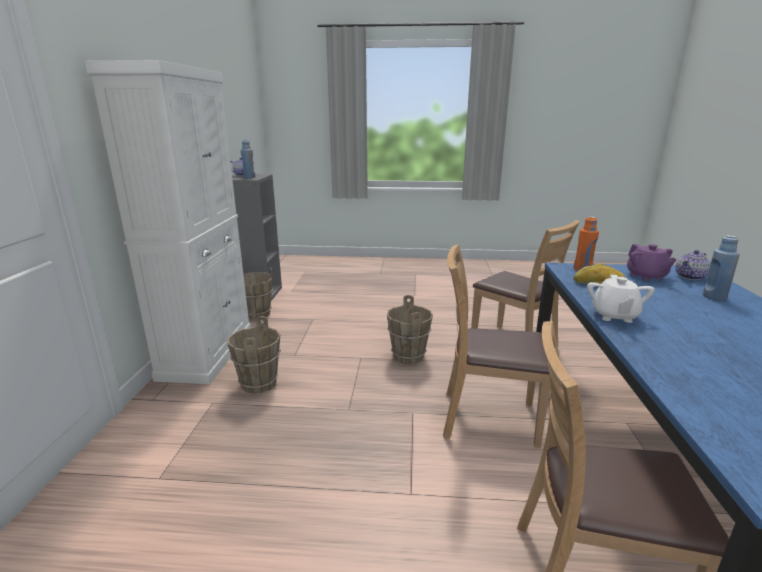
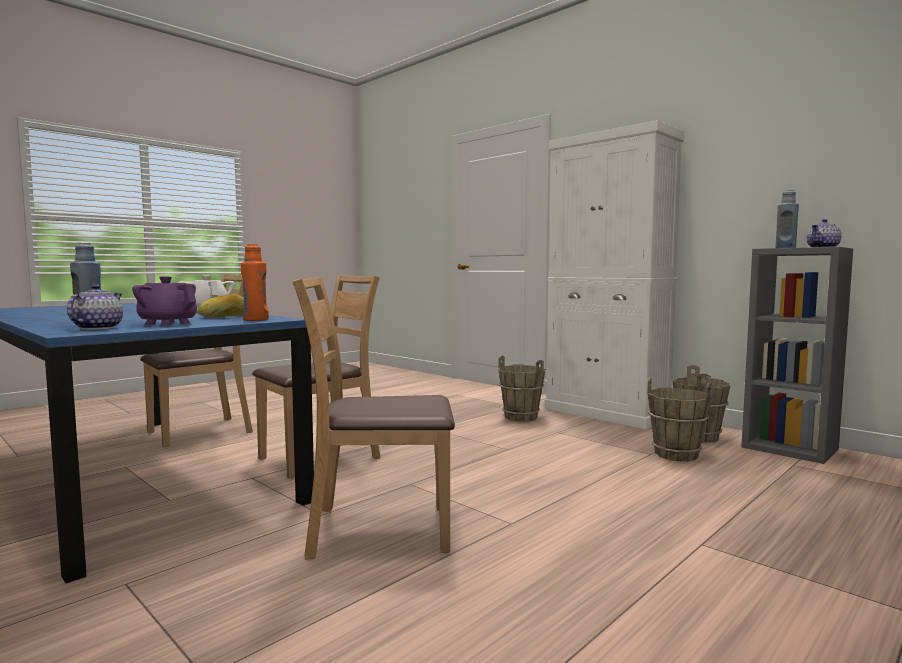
camera: 130 degrees right, 15 degrees down
(408, 356) = (473, 466): brown bucket -> brown bucket (676, 454)

